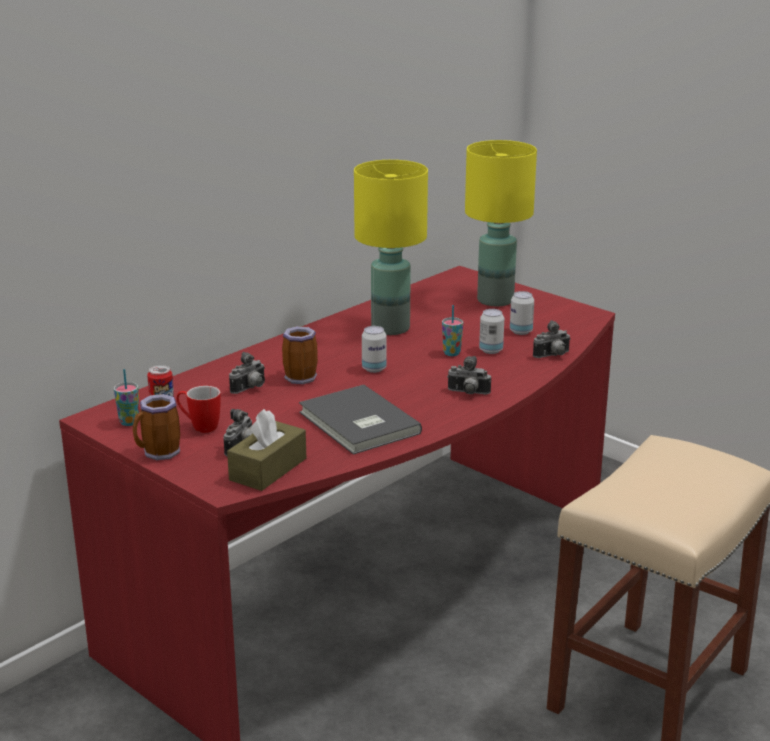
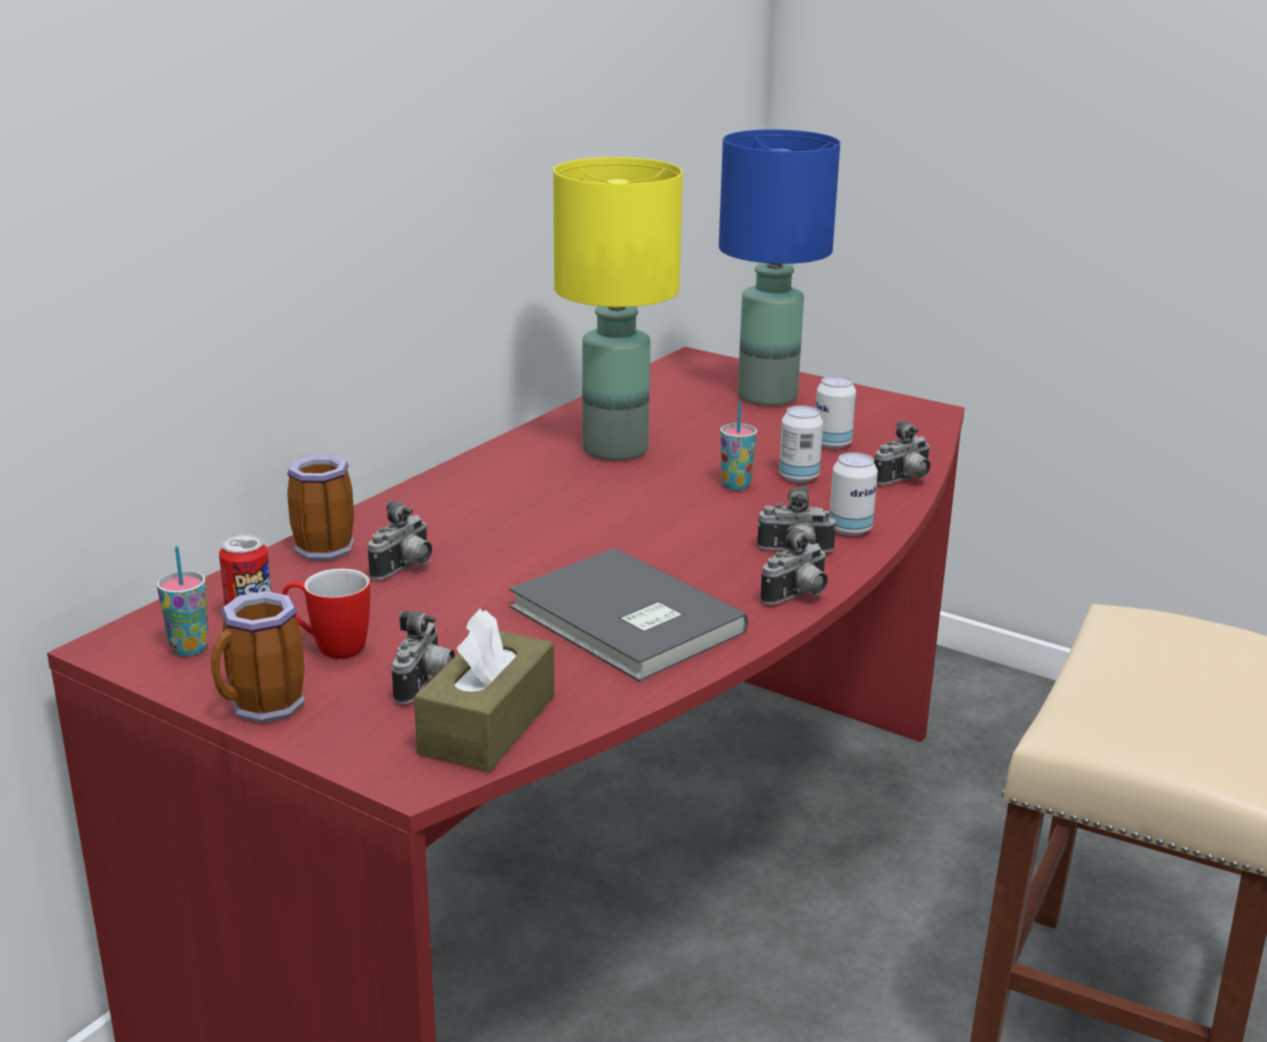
camera: 10 degrees left, 0 degrees up
(298, 377) = (486, 541): mug -> mug (320, 547)
(374, 369) = (614, 519): can -> can (850, 529)
(458, 417) = (798, 597): none -> camera
(496, 300) = (767, 396): yellow table lamp -> blue table lamp

